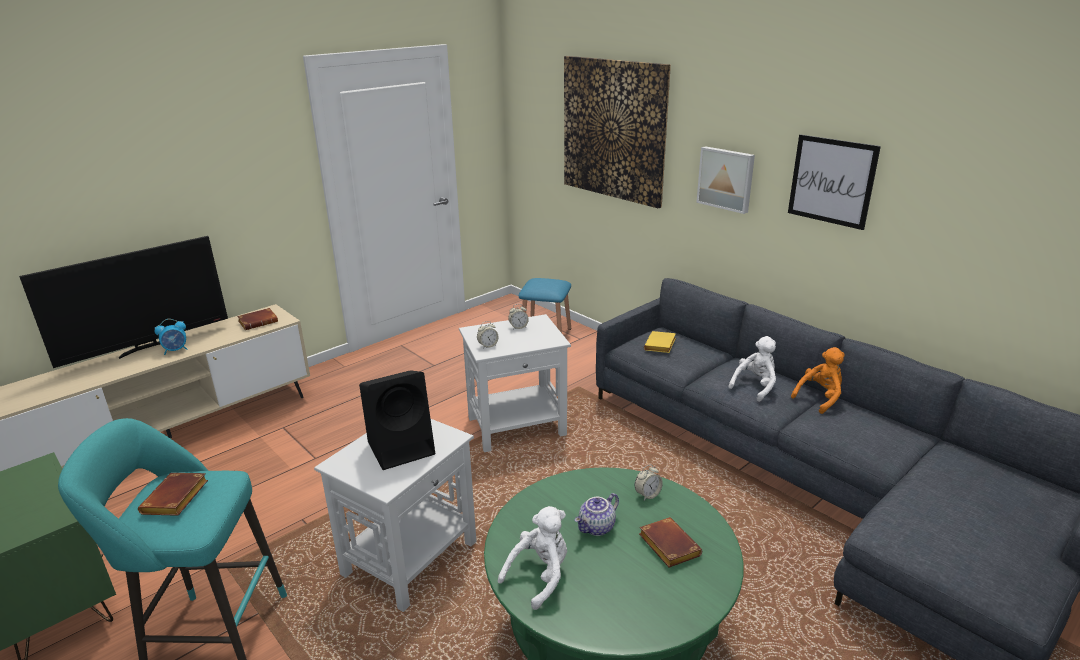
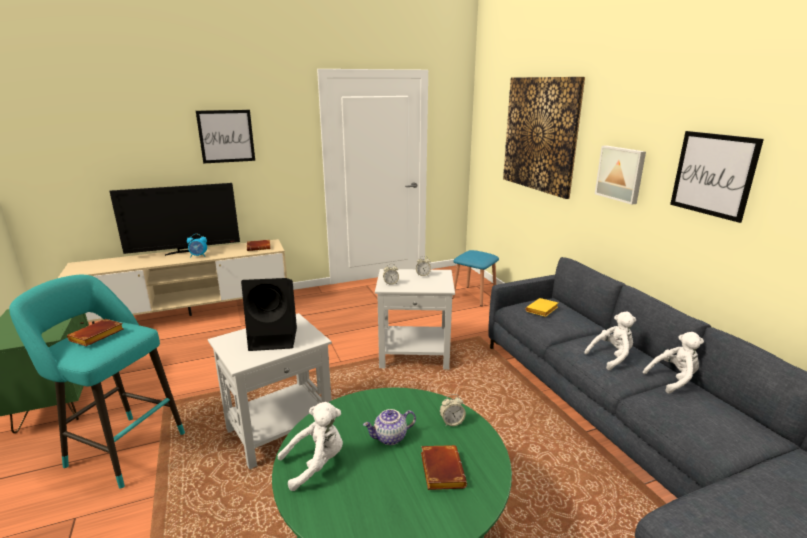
camera: 20 degrees right, 5 degrees down
(184, 167) = (226, 136): none -> picture
(819, 398) = (673, 379): orange plush toy -> white plush toy

